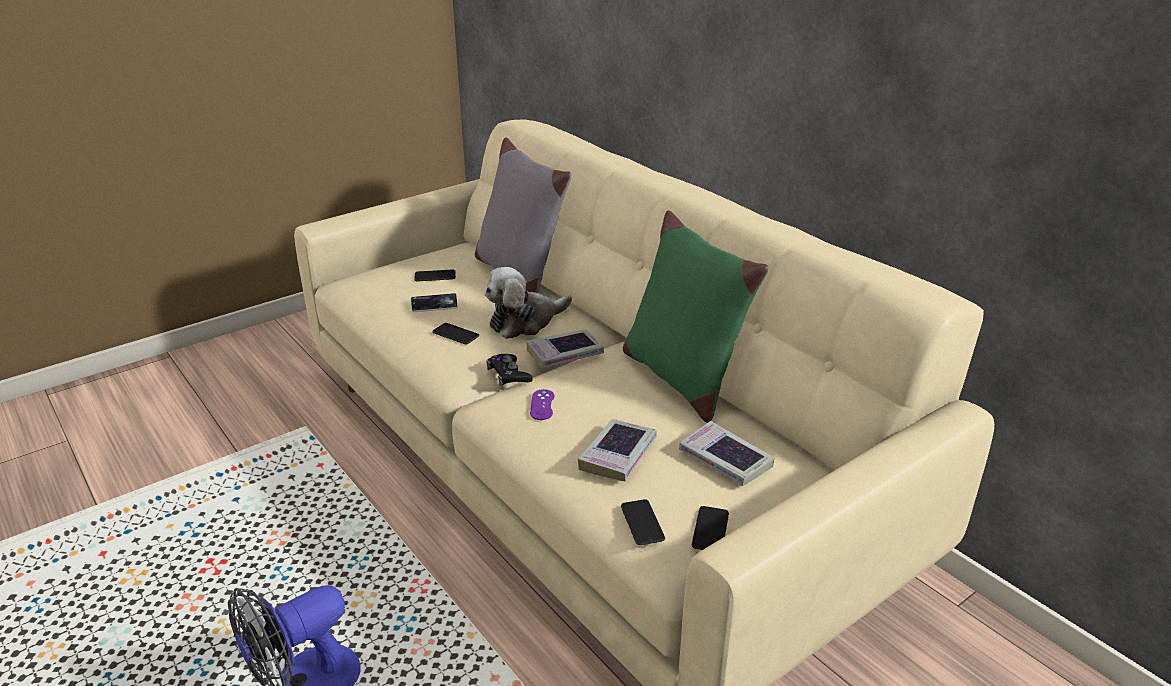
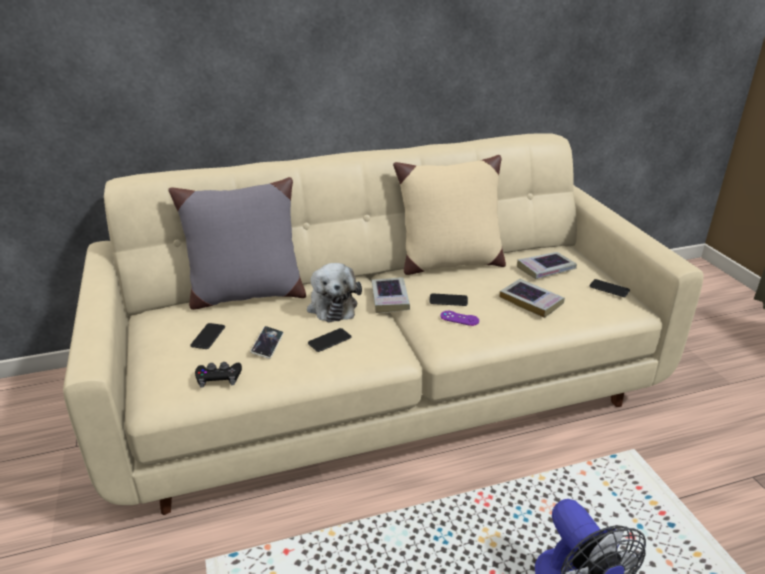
camera: 70 degrees left, 0 degrees up
(508, 375) = (406, 327): black game controller -> black game controller (219, 378)
(642, 523) = (600, 307): phone -> phone (448, 300)
(681, 377) = (448, 263): green pillow -> beige pillow

